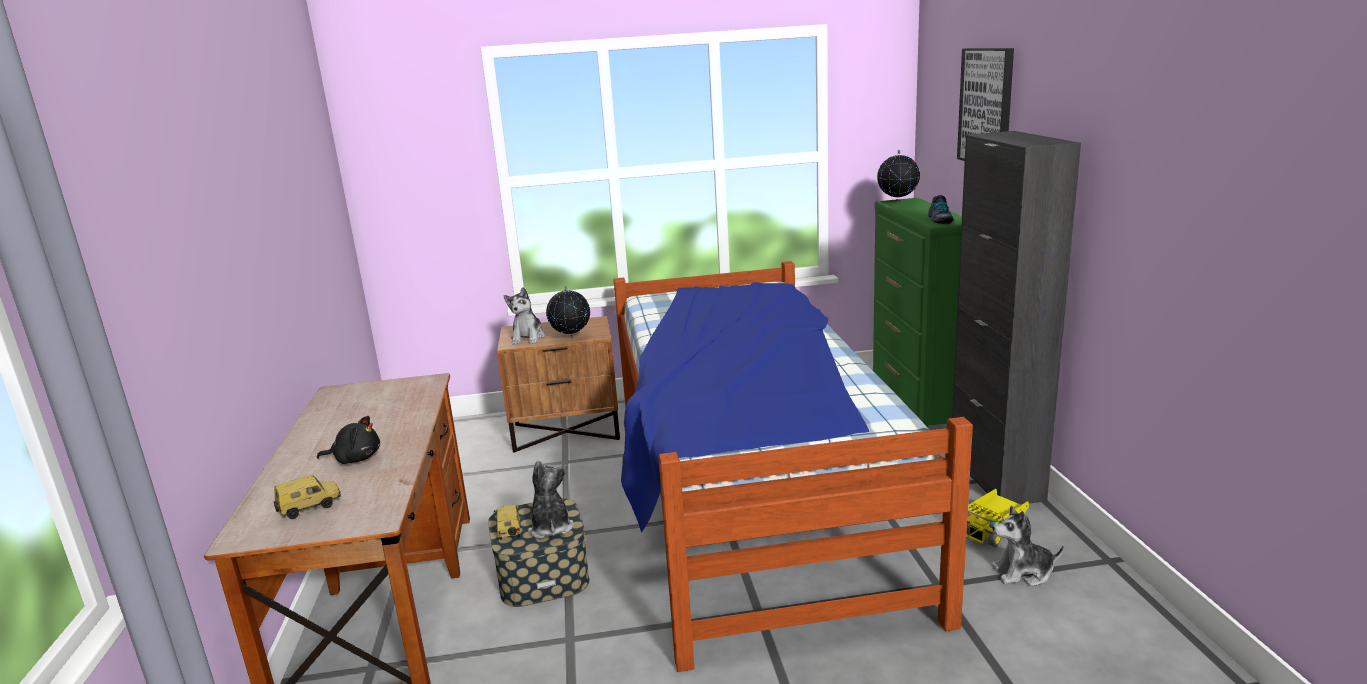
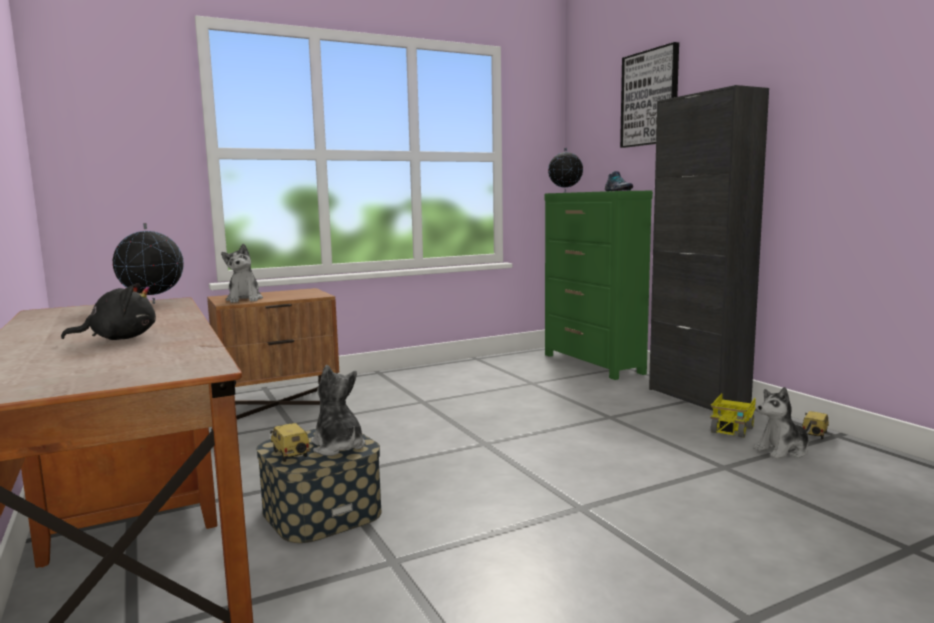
camera: 20 degrees left, 10 degrees down
(309, 508) = (79, 369): toy car -> toy car (814, 434)
(571, 338) = (292, 298): globe -> globe (152, 303)
(749, 493) = (497, 427): bed -> none

